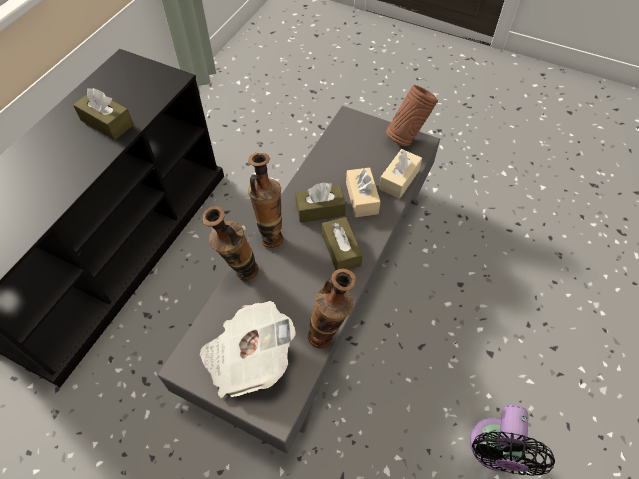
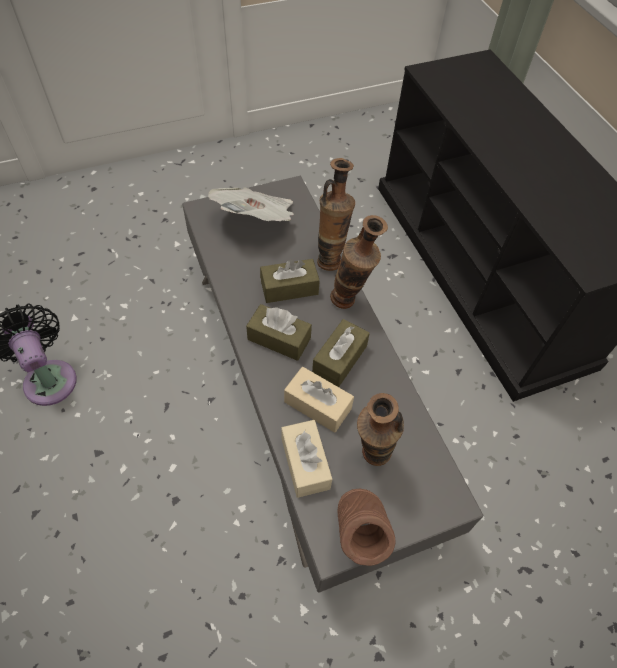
camera: 130 degrees right, 0 degrees up
(107, 123) = (552, 193): brown tissue box -> brown tissue box (289, 288)
(328, 337) = (216, 271): vase -> vase (370, 460)

